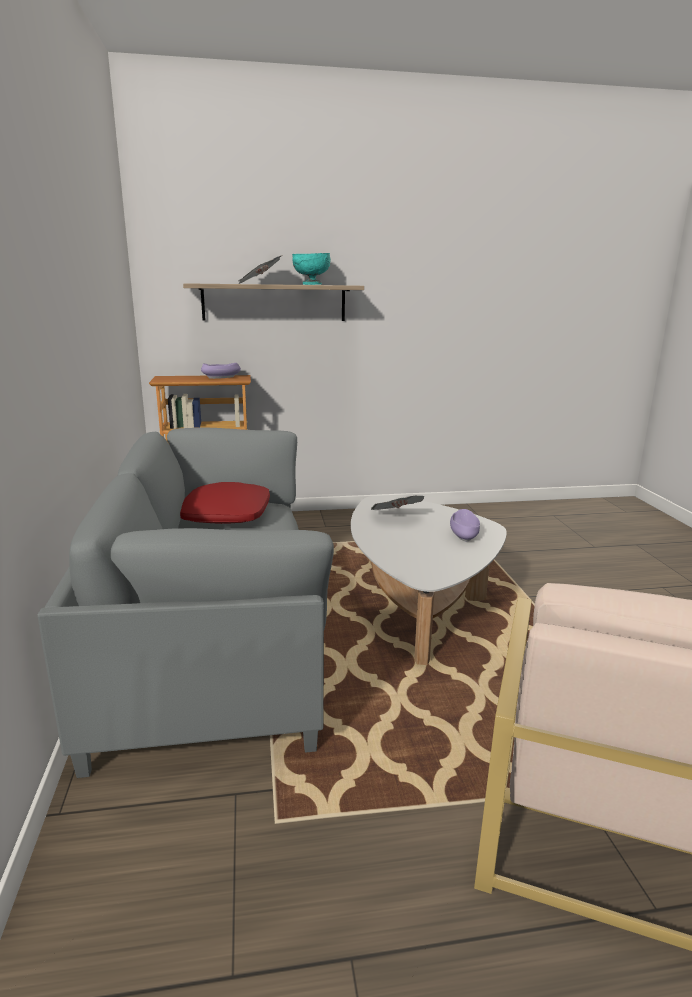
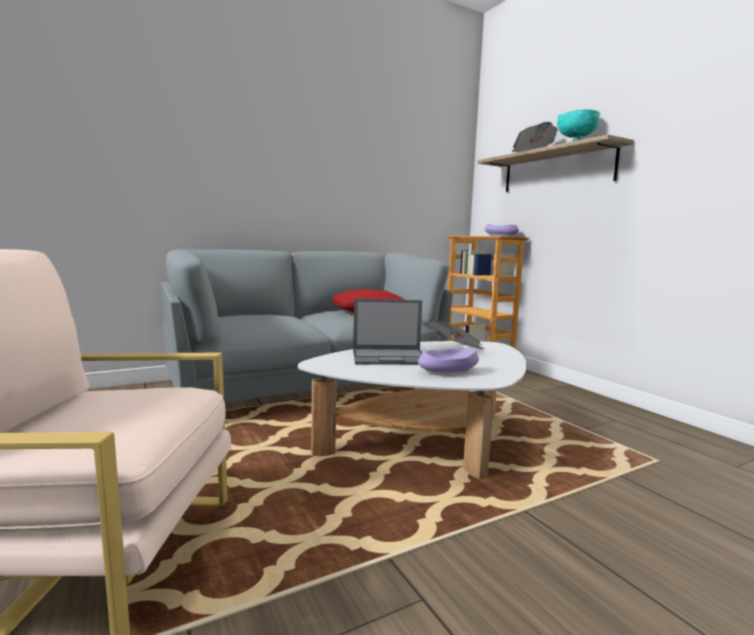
camera: 70 degrees right, 10 degrees down
(410, 545) = (390, 357): none -> laptop

